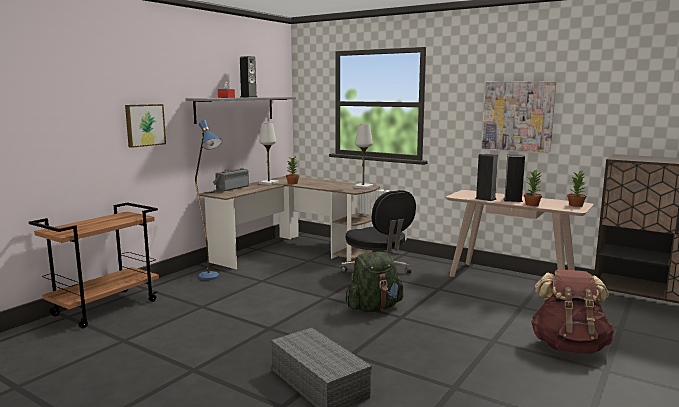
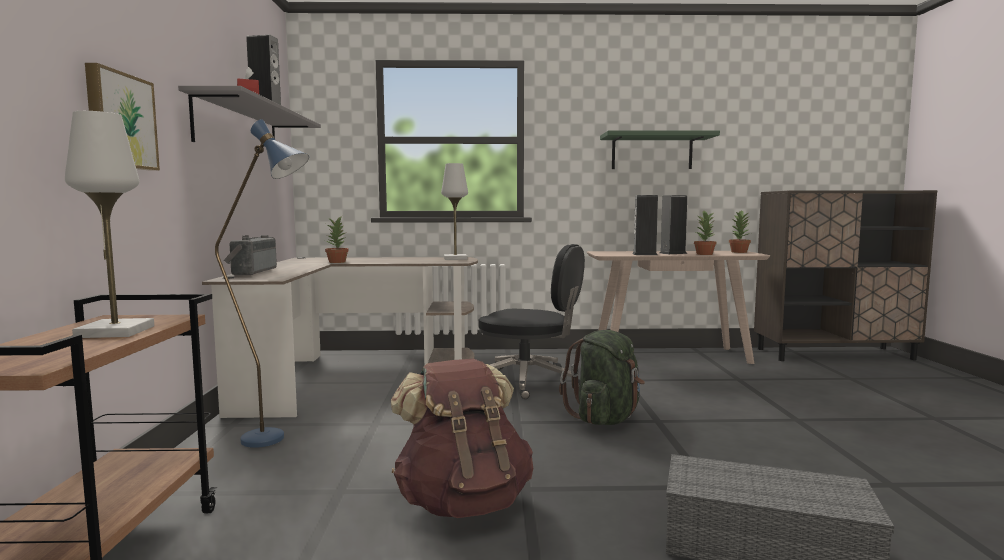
camera: 35 degrees left, 5 degrees down
(268, 183) = (297, 264): white table lamp -> white table lamp (115, 332)
(518, 116) = (652, 152): picture -> green shelf
(569, 346) = (860, 405): brown backpack -> brown backpack (463, 502)

